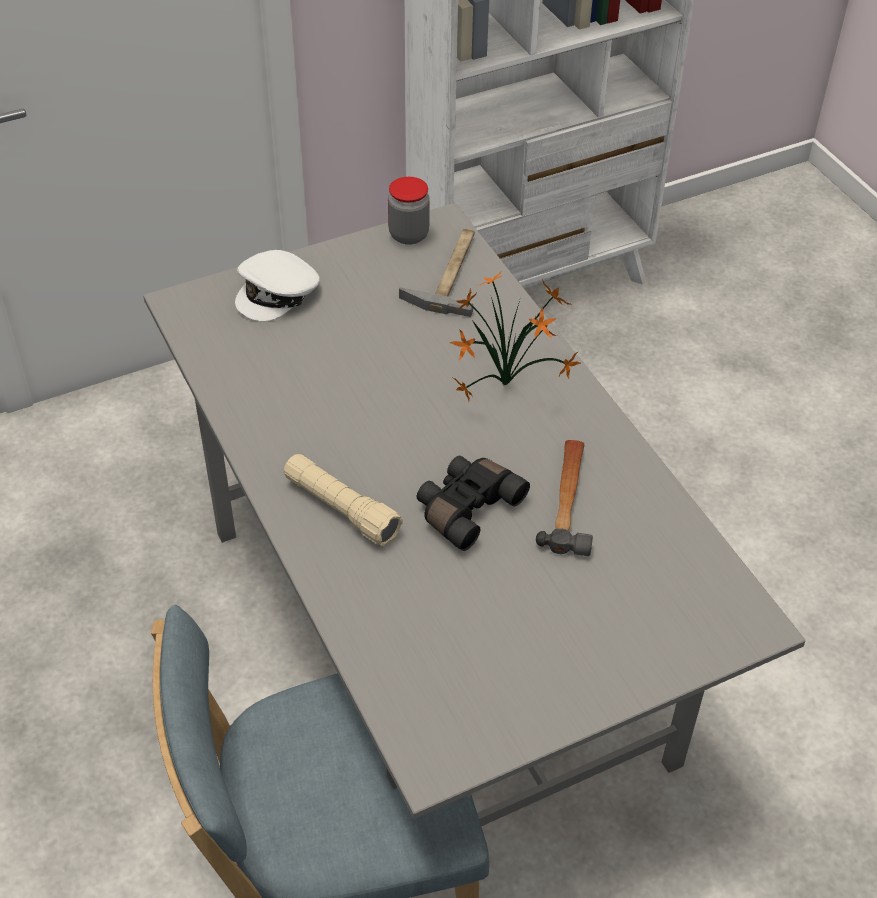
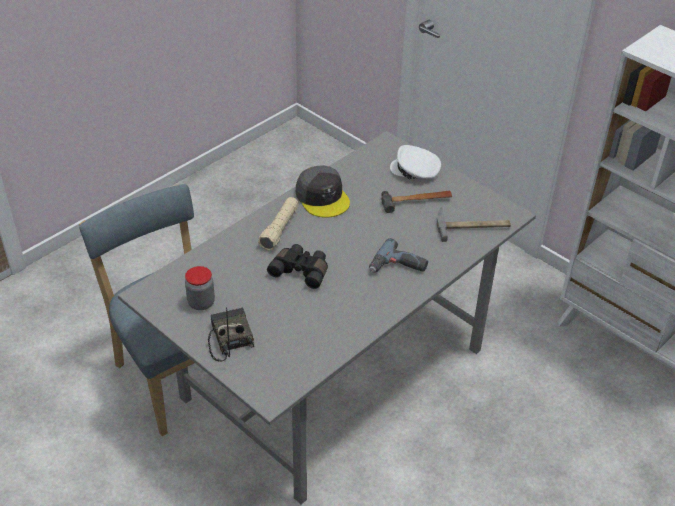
camera: 70 degrees right, 5 degrees down
(283, 427) = (322, 197): none -> grey cap
(408, 235) = (493, 203): jar -> jar (201, 303)
(509, 384) = (398, 267): potted plant -> power drill
(569, 501) = (324, 308): hammer -> hammer (416, 202)
(600, 651) = (229, 338): none -> radio

